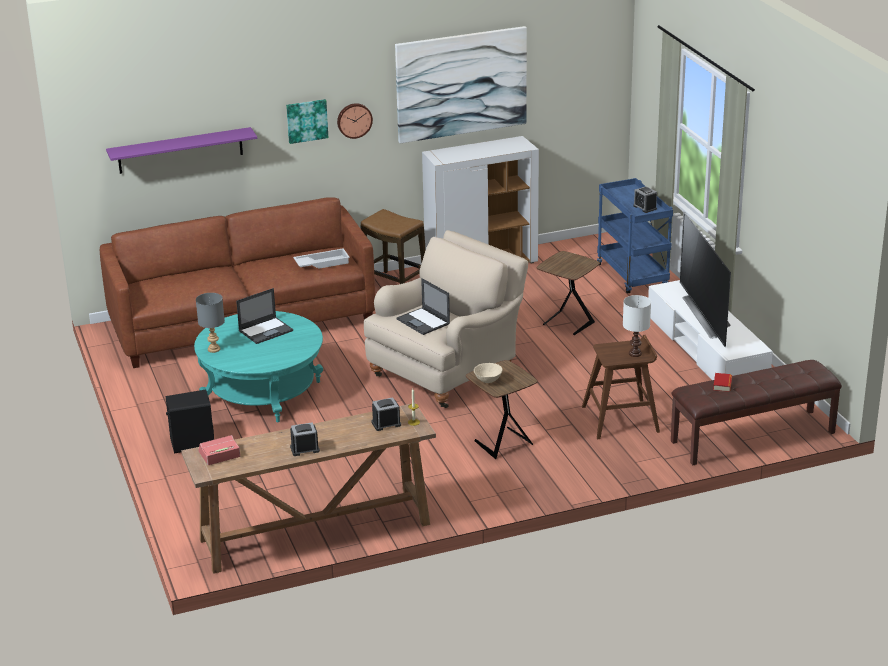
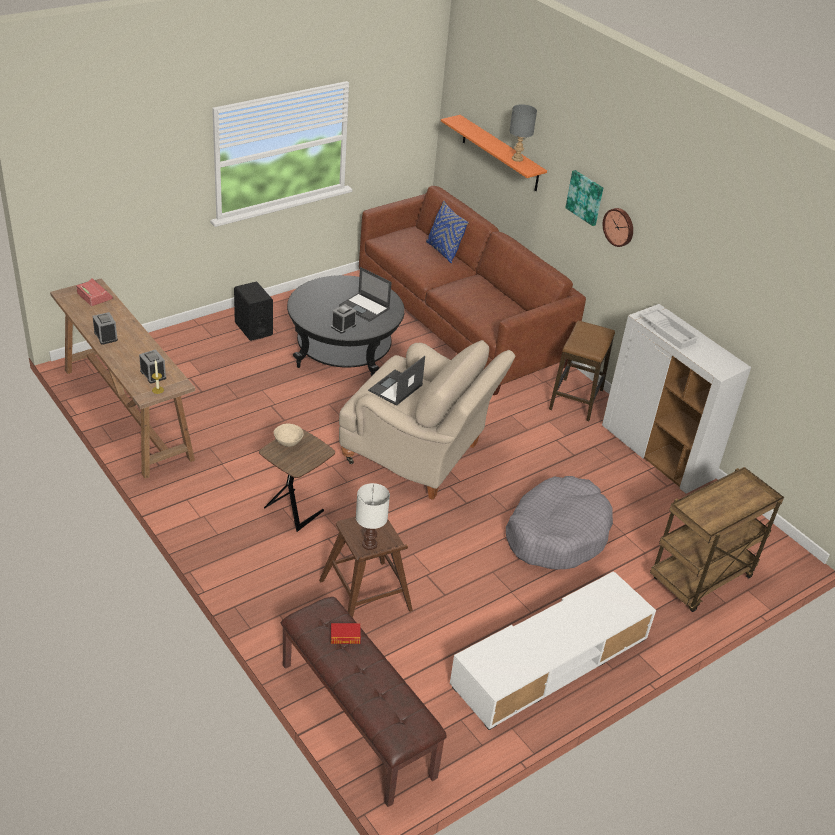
camera: 70 degrees right, 10 degrees up
(180, 150) = (500, 153): purple shelf -> orange shelf
(192, 273) = (443, 251): none -> blue pillow
(213, 349) = (322, 286): grey table lamp -> grey table lamp (517, 158)
(263, 393) = (344, 352): turquoise coffee table -> black coffee table
(322, 263) = (494, 315): white tray -> white tray (669, 332)
(461, 84) = (716, 264): picture -> none
(567, 324) = (556, 533): brown side table -> grey dog bed
(633, 276) = (701, 580): blue cart -> brown cart
(645, 207) = (715, 515): alarm clock -> alarm clock (343, 326)
(707, 316) = (560, 630): television -> none

